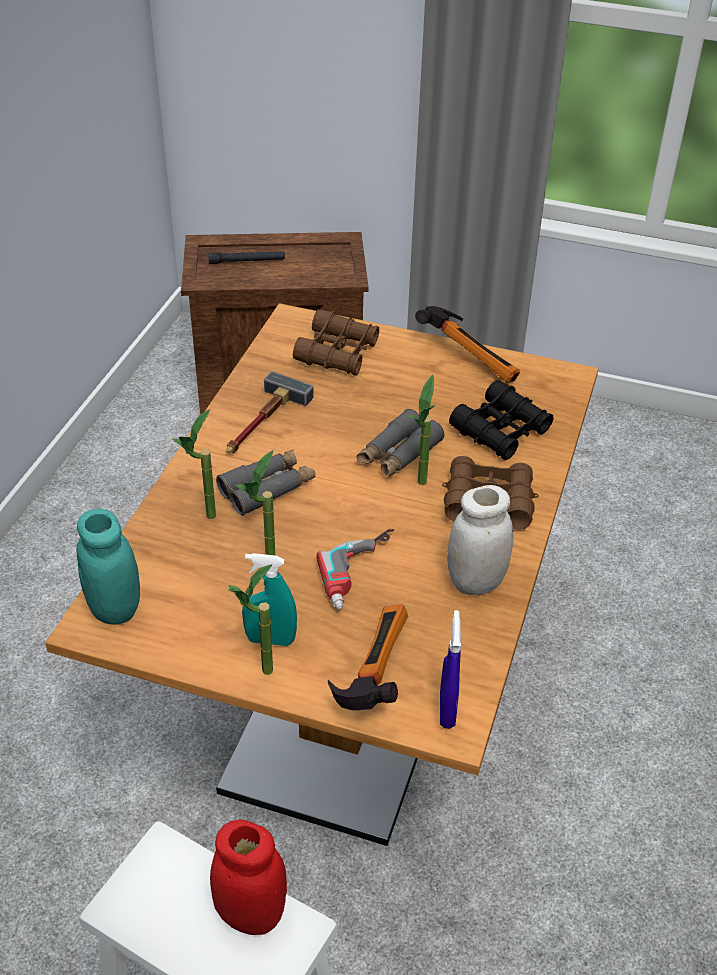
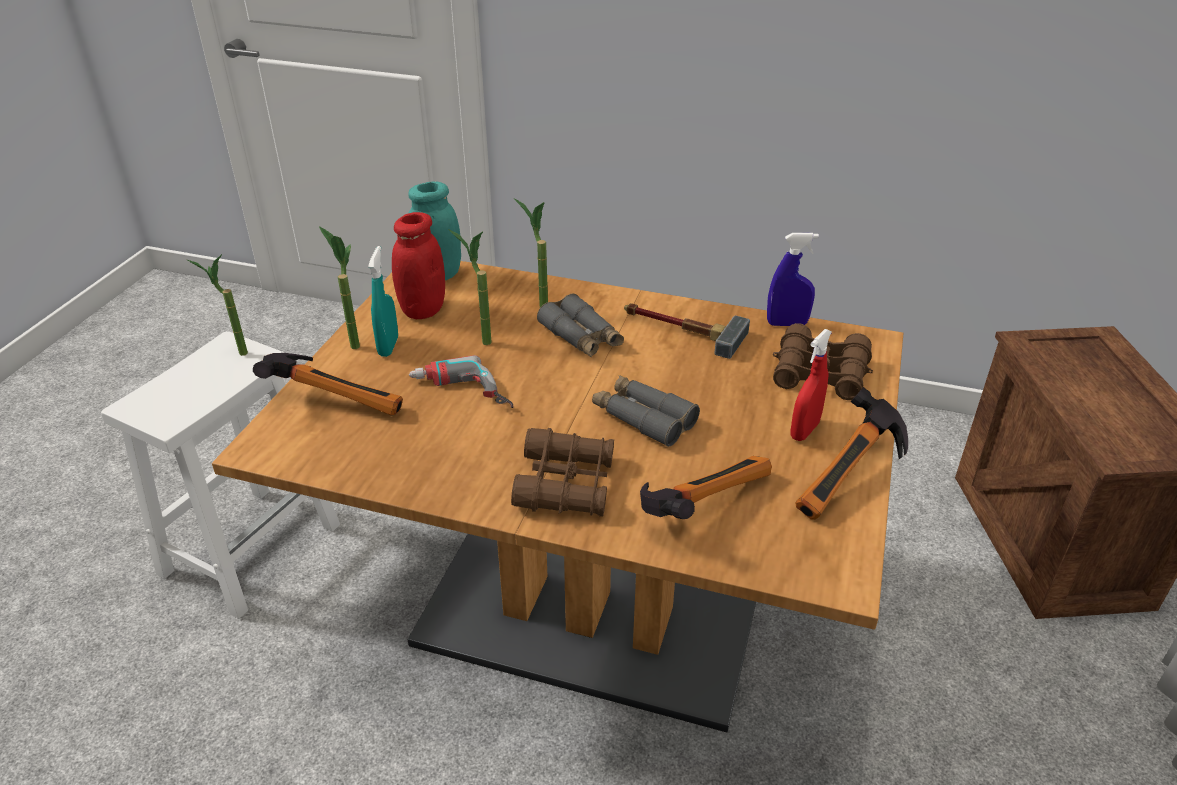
camera: 90 degrees right, 5 degrees down
(247, 261) = (1092, 373): black flashlight -> none
(251, 913) = (193, 400): red jar -> red jar (423, 310)
(413, 370) = (804, 430): none -> red spray bottle
(421, 488) = (586, 433): potted plant -> potted plant (235, 352)
(447, 710) = (279, 444): blue spray bottle -> blue spray bottle (787, 324)
(476, 582) = (439, 469): white jar -> none
(500, 430) = (701, 501): black binoculars -> hammer

